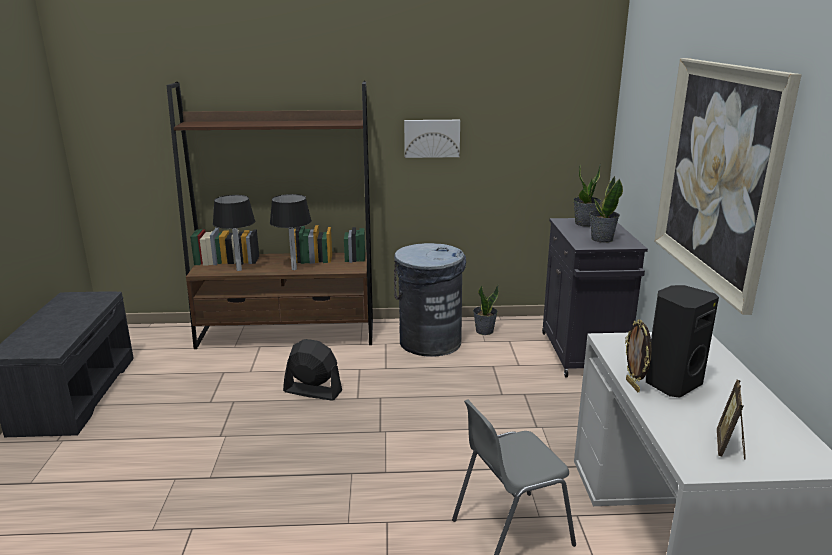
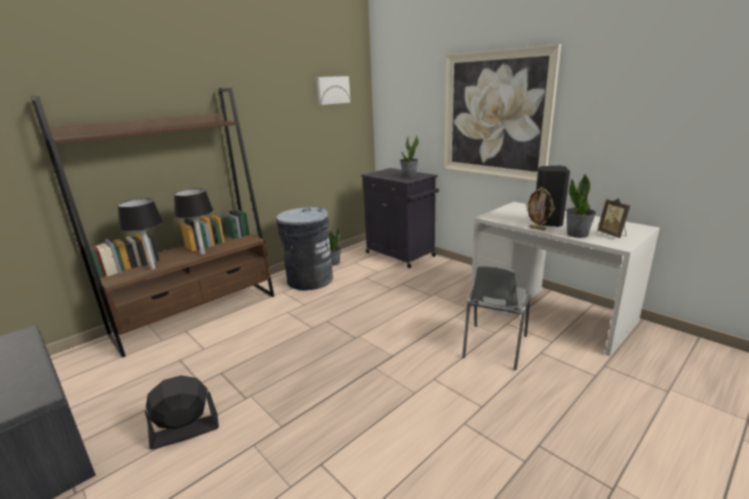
camera: 40 degrees left, 0 degrees up
(312, 391) = (274, 338): black fan -> black fan (185, 431)
(431, 138) = (272, 131): picture -> picture (332, 90)
(585, 223) = (384, 172): potted plant -> potted plant (577, 234)

